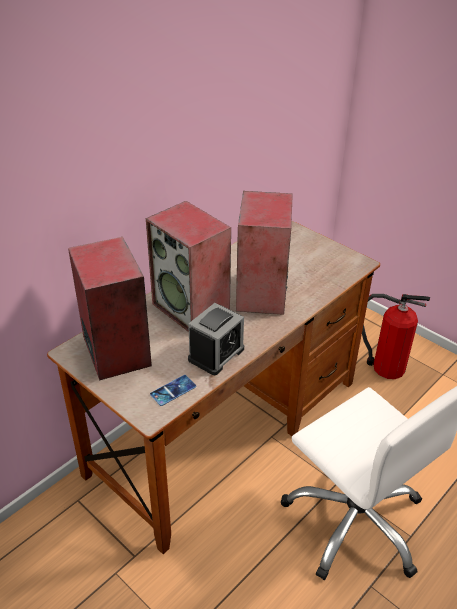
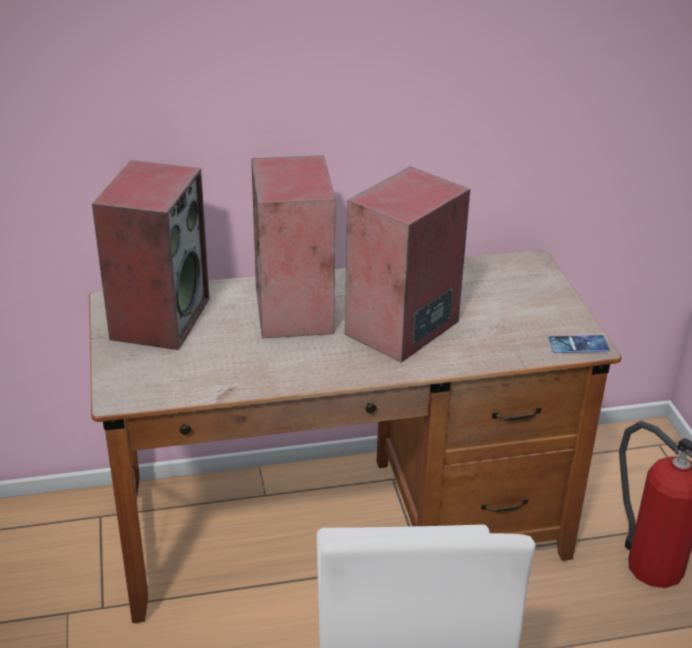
camera: 35 degrees right, 5 degrees down
(173, 390) = (171, 384): phone -> phone (578, 345)
(216, 354) = (264, 369): alarm clock -> none

